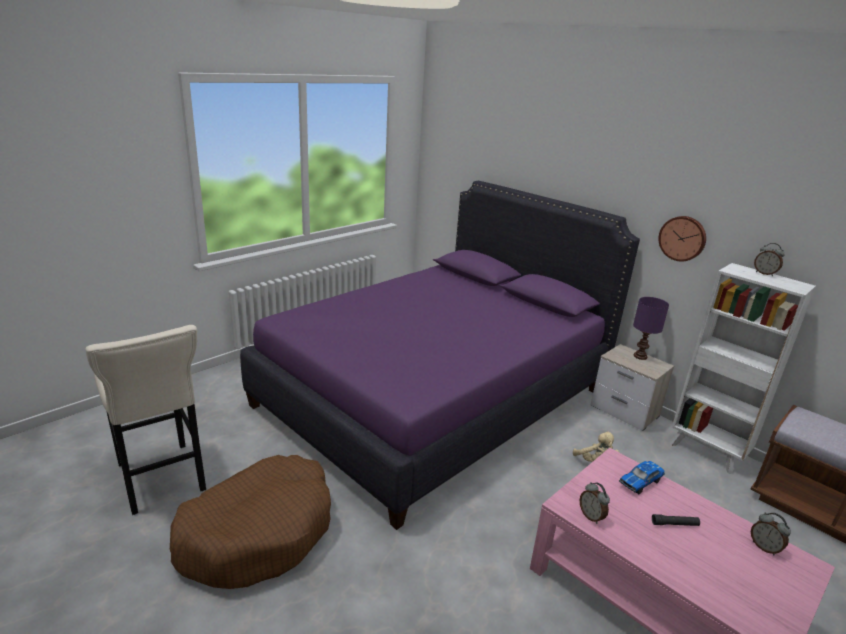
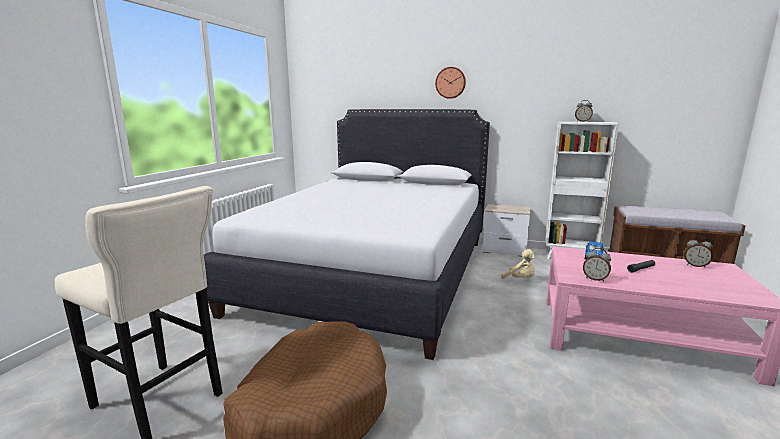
camera: 25 degrees left, 10 degrees down
(433, 397) = (373, 273): purple bed -> white bed
(640, 356) = (506, 206): purple table lamp -> none
(682, 238) = (519, 114): wall clock -> wall clock (450, 83)

